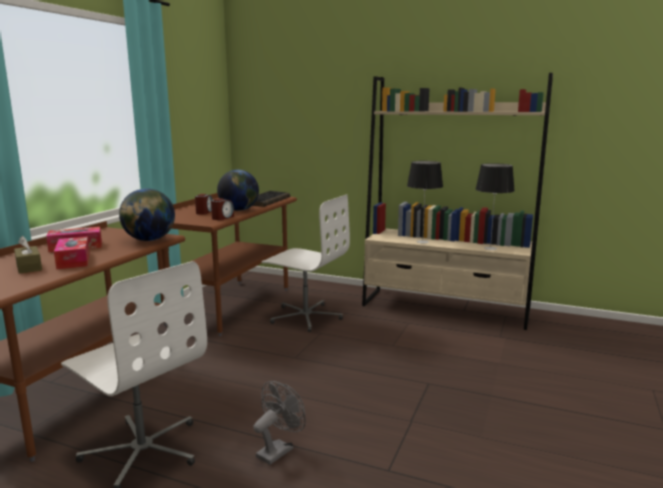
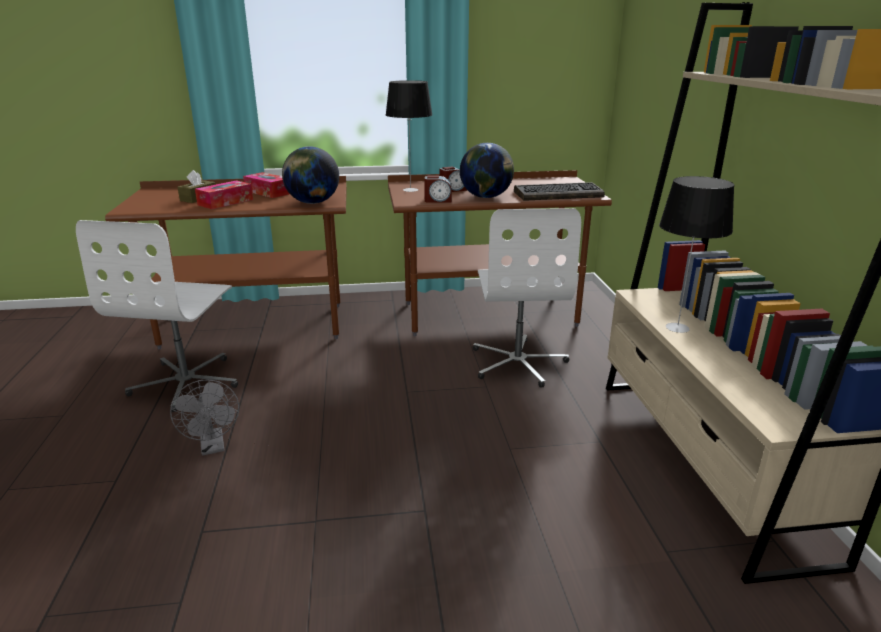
camera: 60 degrees right, 10 degrees up
(278, 450) = (213, 447): grey fan -> grey fan turned 60 degrees clockwise
(490, 248) = (746, 391): table lamp -> table lamp (410, 190)

